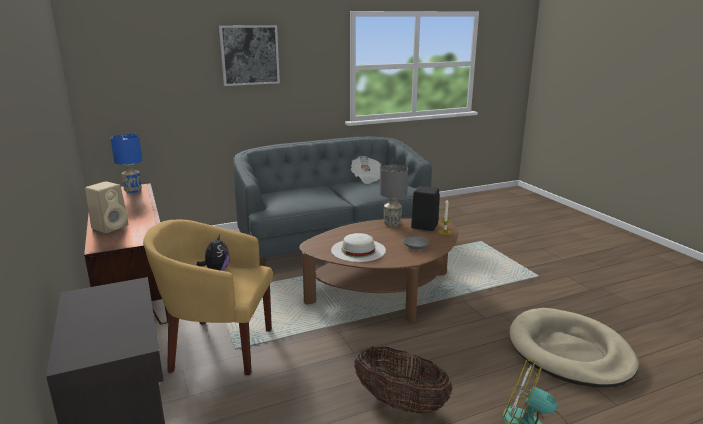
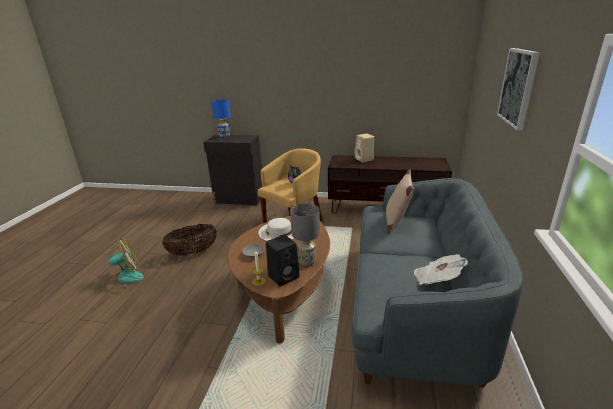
camera: 125 degrees right, 5 degrees up
(133, 191) = (433, 166): blue table lamp -> blue table lamp (224, 136)
(291, 198) = (397, 222): none -> beige pillow
(569, 351) = (121, 337): beige dog bed -> none

